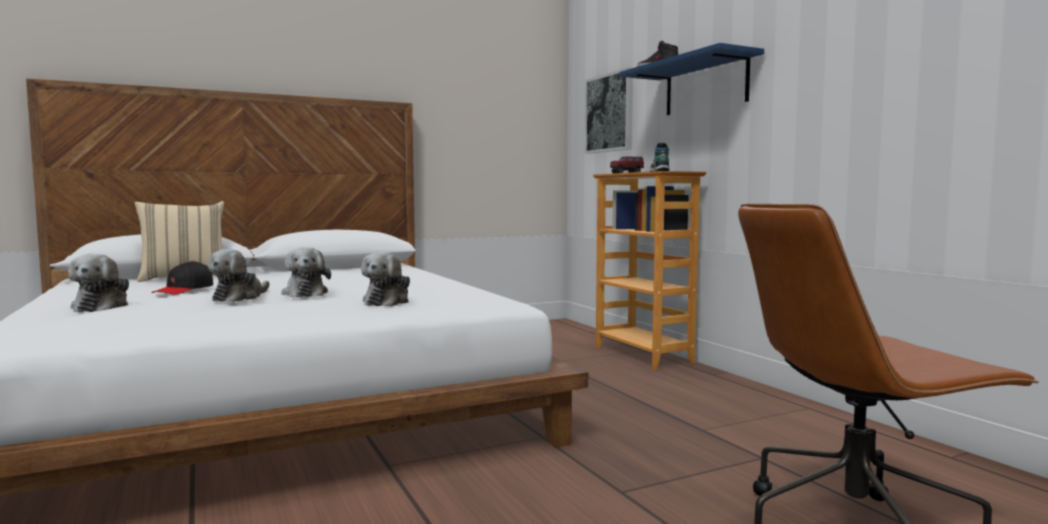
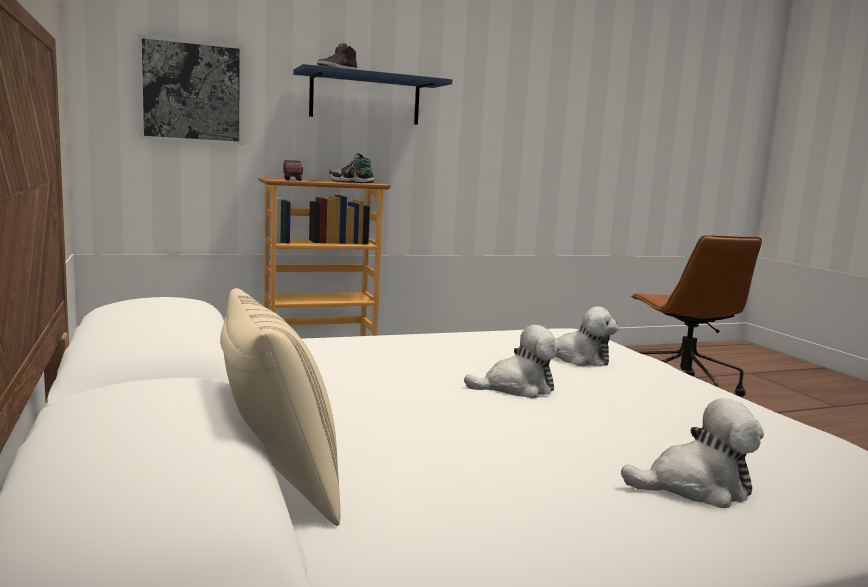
camera: 85 degrees left, 5 degrees up
(184, 290) = (526, 449): black cap -> none
(239, 297) = (567, 416): plush toy -> none

